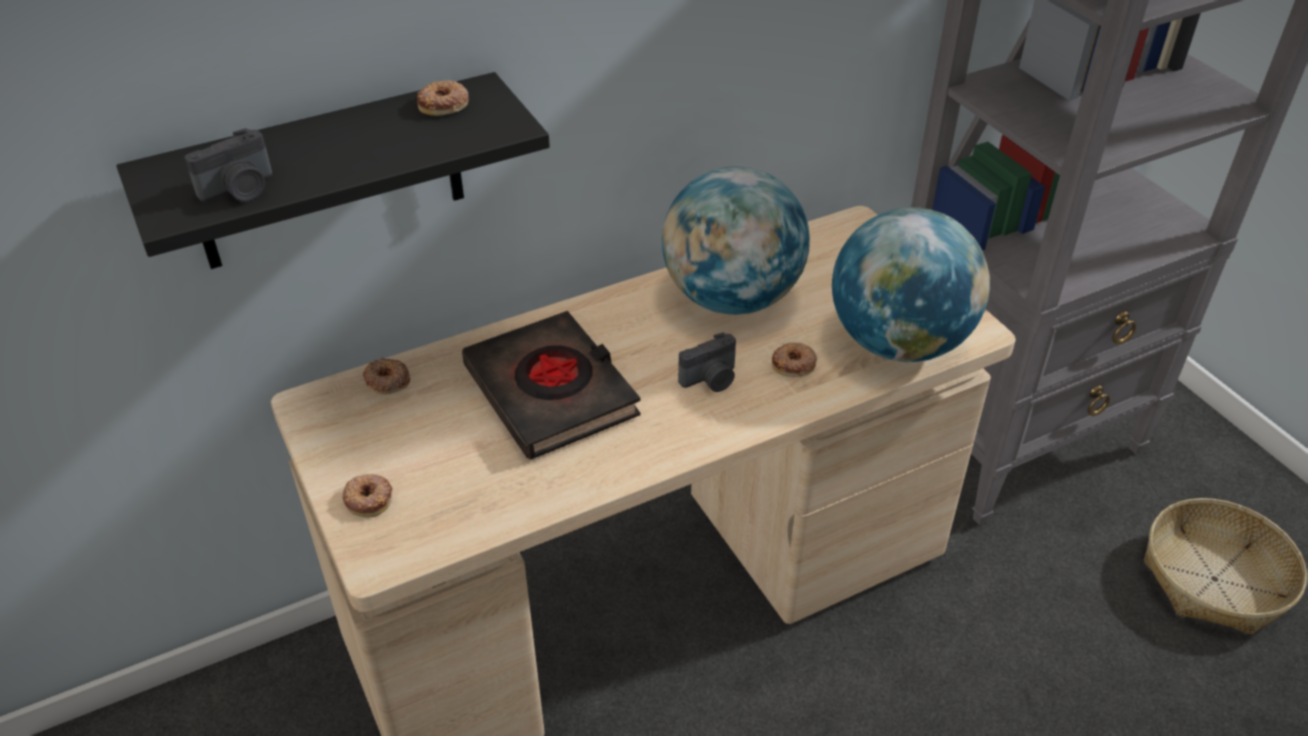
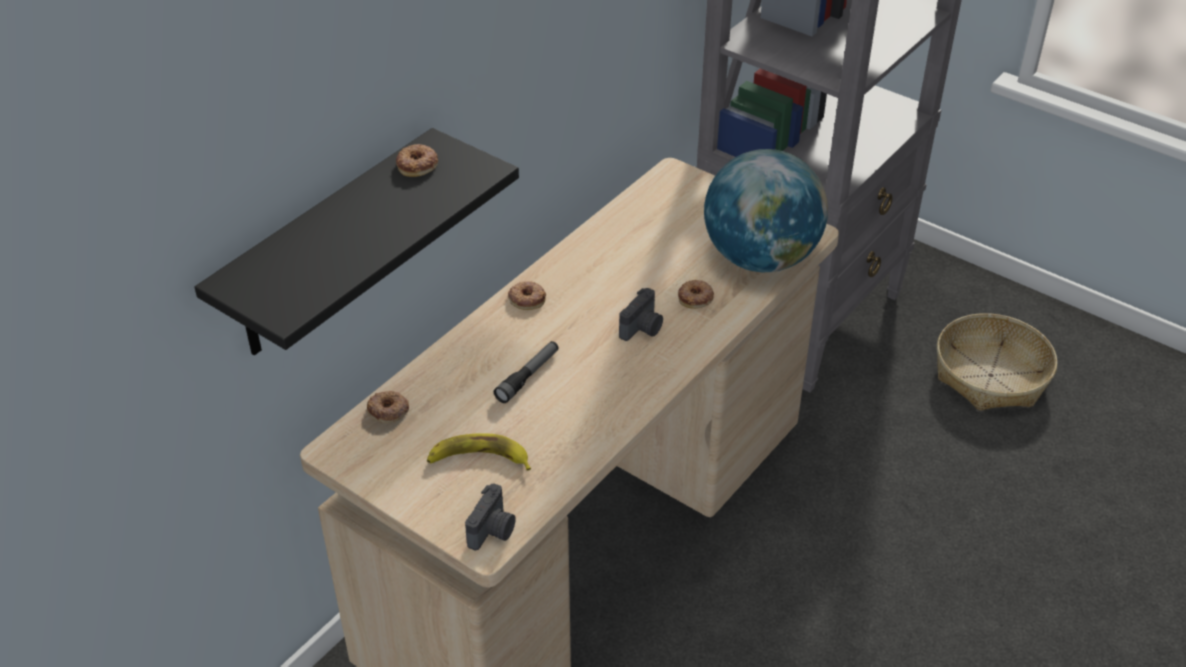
camera: 25 degrees left, 0 degrees up
(240, 190) = (321, 277): camera -> camera (493, 531)
(368, 498) = (443, 503): donut -> donut (527, 298)
(438, 464) = (478, 459): none -> banana
(551, 392) = (528, 376): black book -> flashlight
(731, 298) = (616, 261): globe -> none

